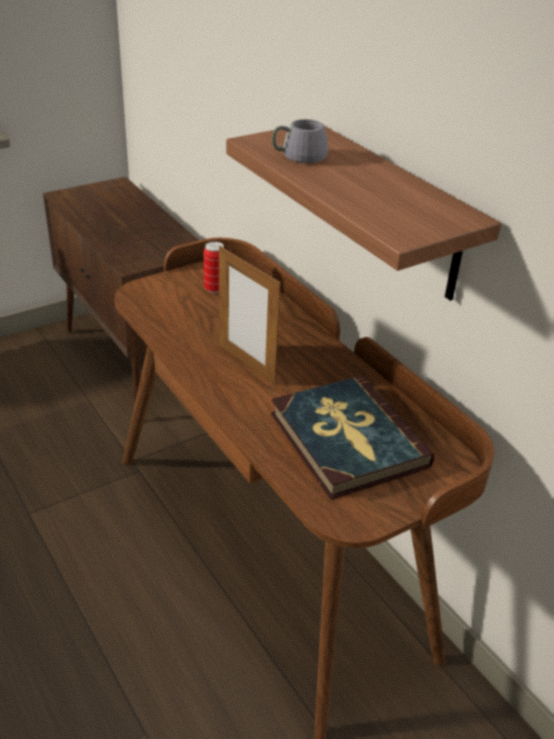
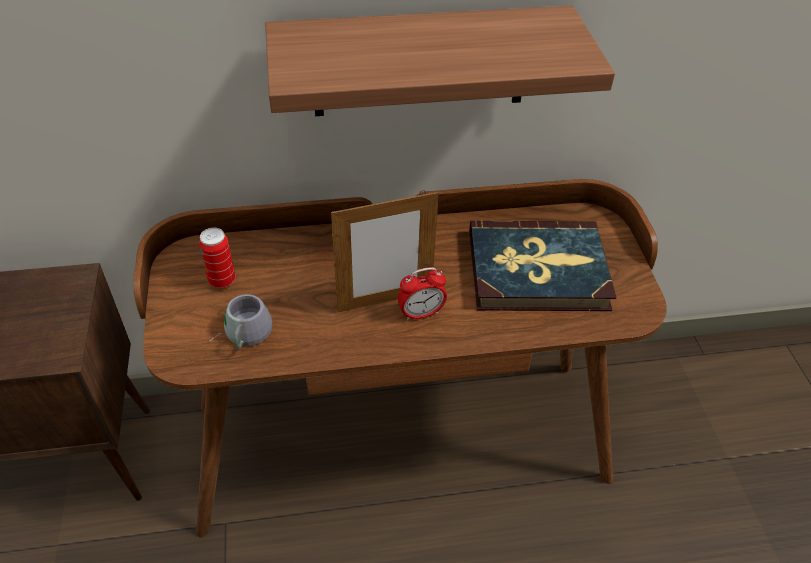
camera: 65 degrees left, 10 degrees up
(245, 384) = (421, 313): none -> alarm clock
(297, 154) = (354, 60): grey mug -> grey mug (242, 334)

